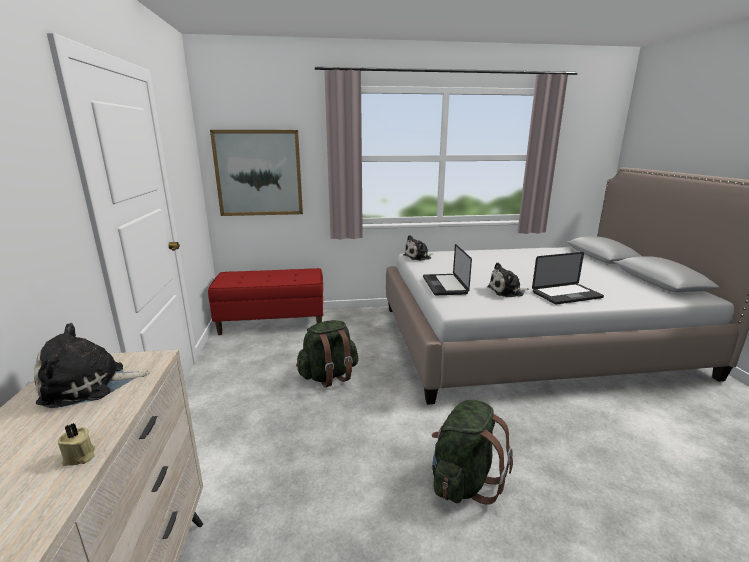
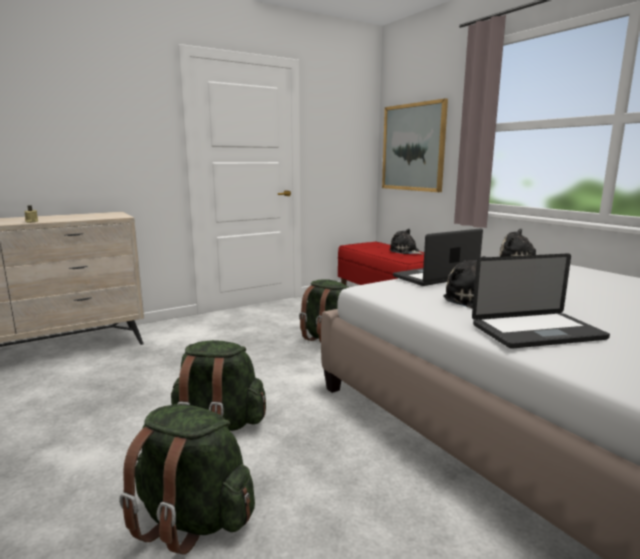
camera: 65 degrees right, 5 degrees down
(90, 385) = (91, 216): plush toy -> plush toy (405, 251)
(566, 295) = (537, 332): laptop -> laptop turned 60 degrees counterclockwise
(593, 519) = (192, 519): none -> green backpack

